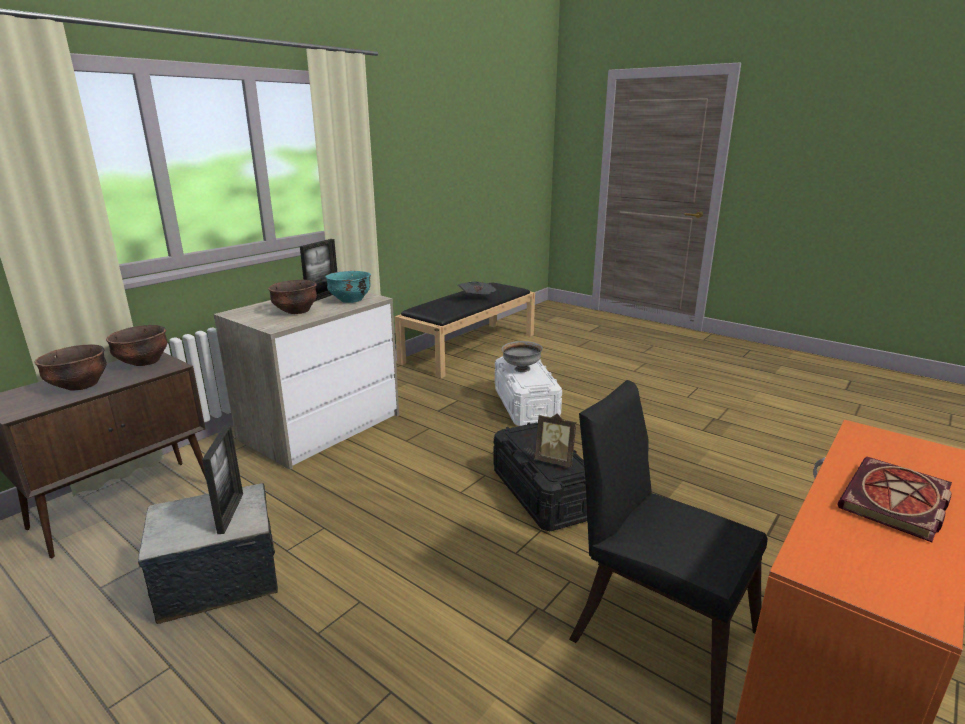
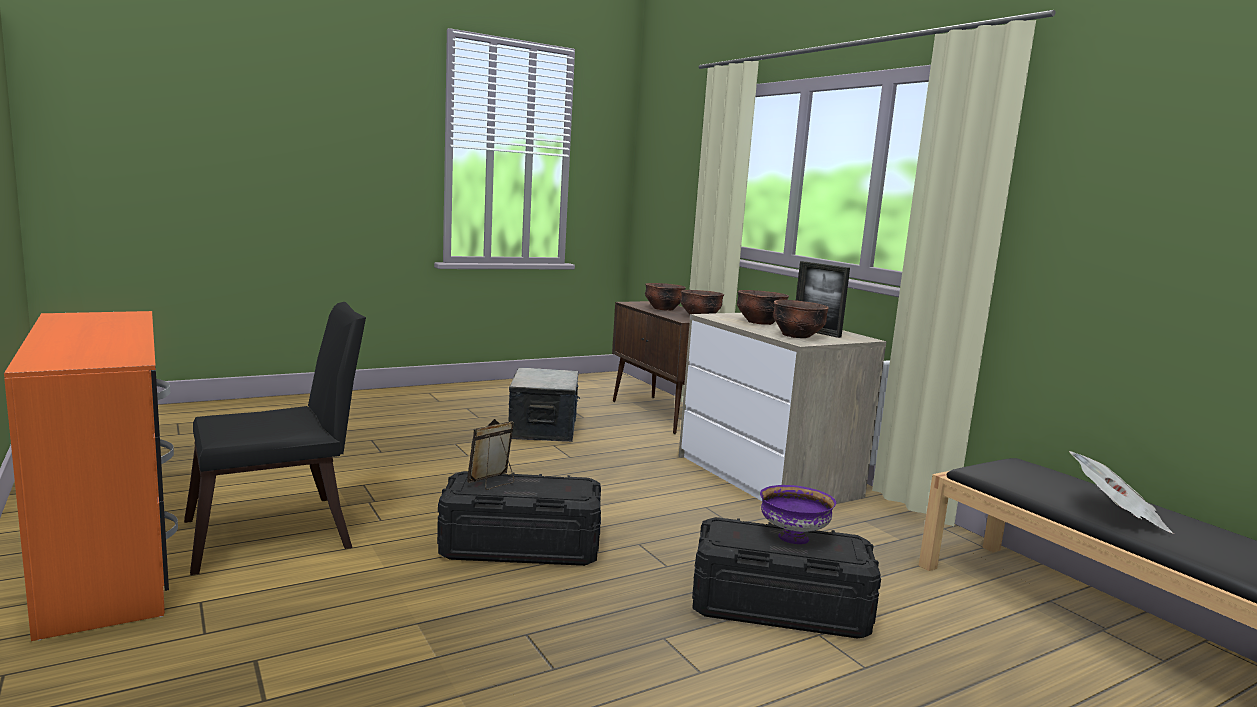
camera: 110 degrees right, 10 degrees down
(230, 513) = (543, 381): picture frame -> none
(350, 300) = (797, 336): turquoise bowl -> brown bowl
(521, 369) = (792, 538): grey bowl -> purple bowl
(525, 405) = (778, 607): white storage box -> black storage box
(896, 503) = (83, 336): book -> none

